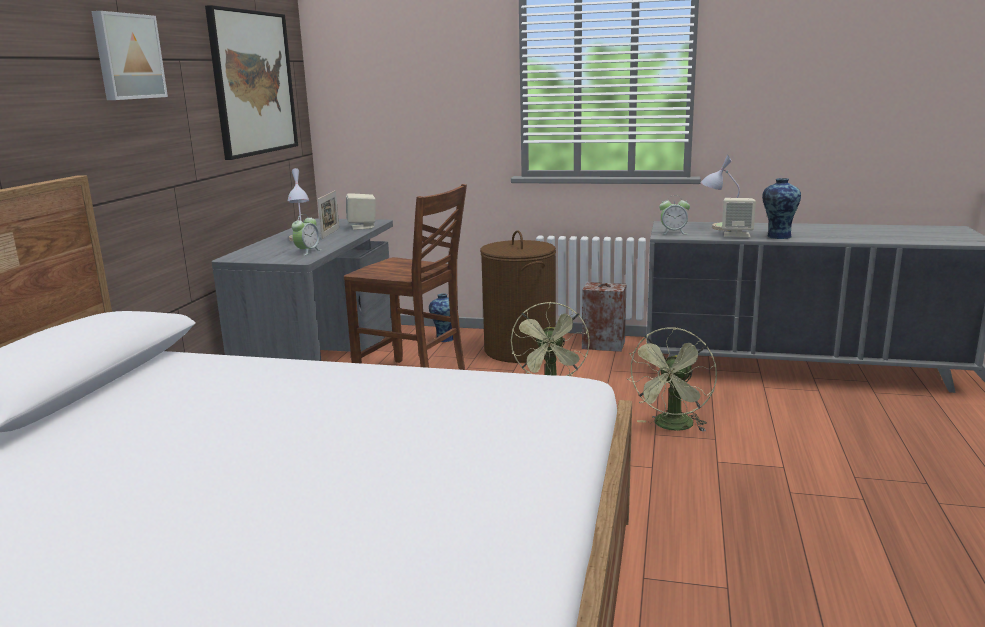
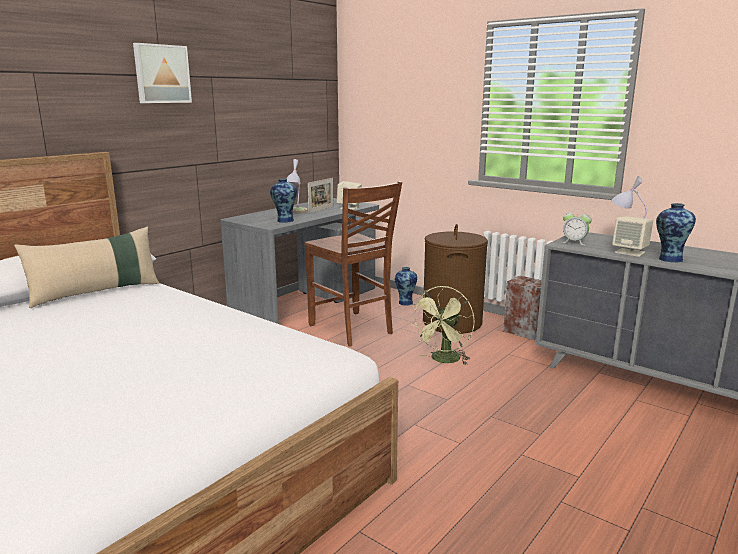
camera: 25 degrees right, 0 degrees up
(150, 381) = (96, 292): none -> beige pillow
(253, 83) = (281, 95): picture -> none
(307, 252) = (284, 220): alarm clock -> vase
(672, 427) = (512, 414): green fan -> none

